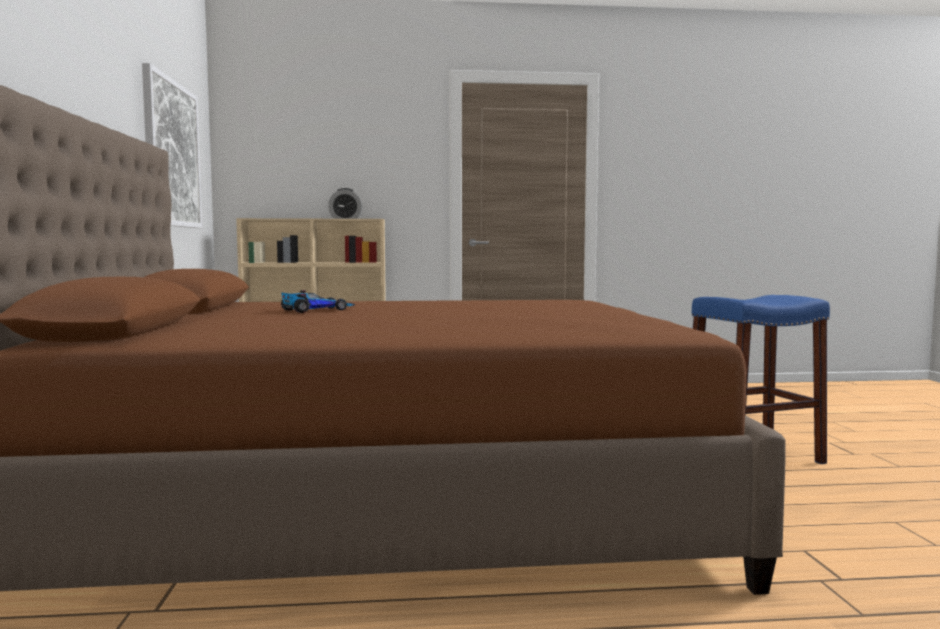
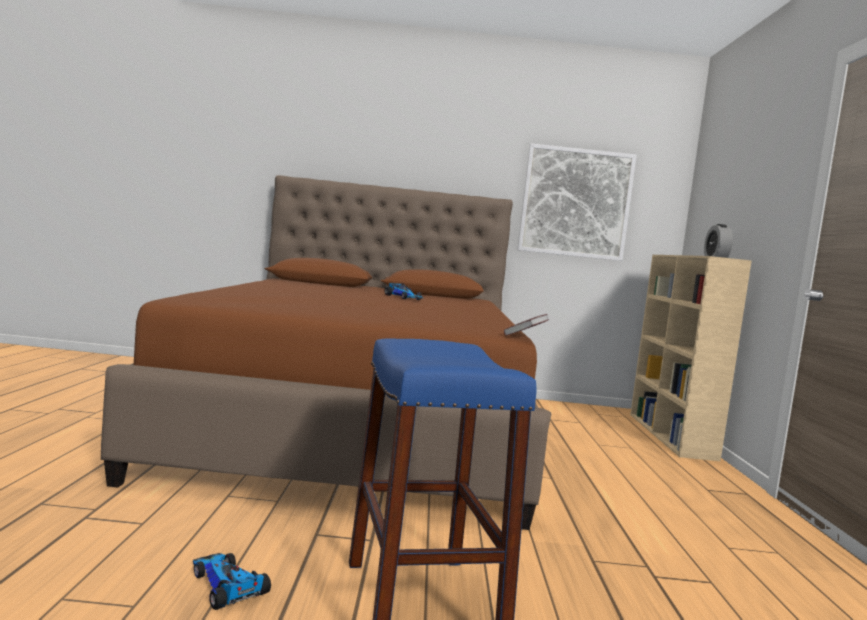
camera: 95 degrees right, 0 degrees up
(578, 298) = (525, 335): none -> book
(824, 502) = (225, 585): none -> toy car

